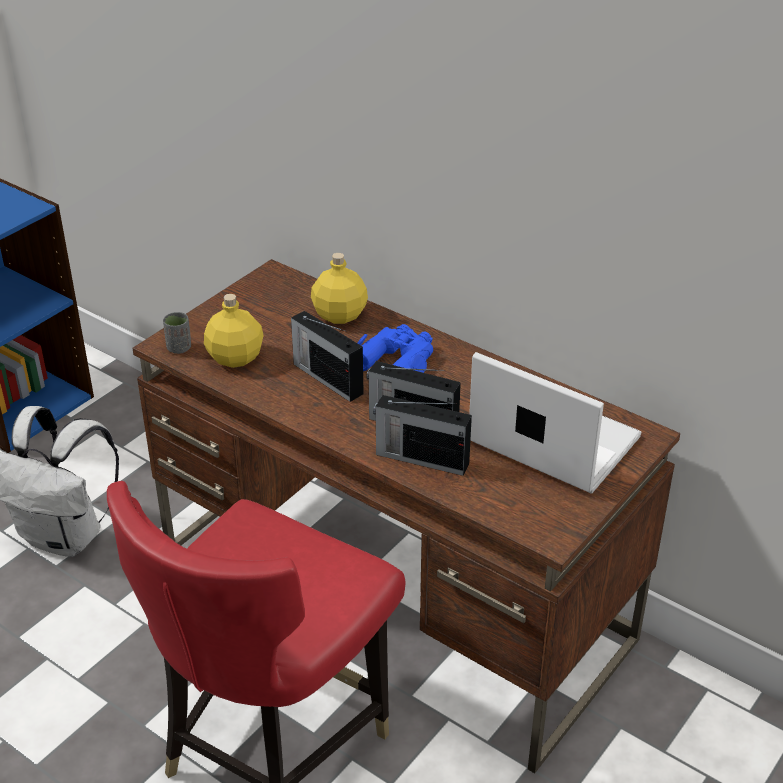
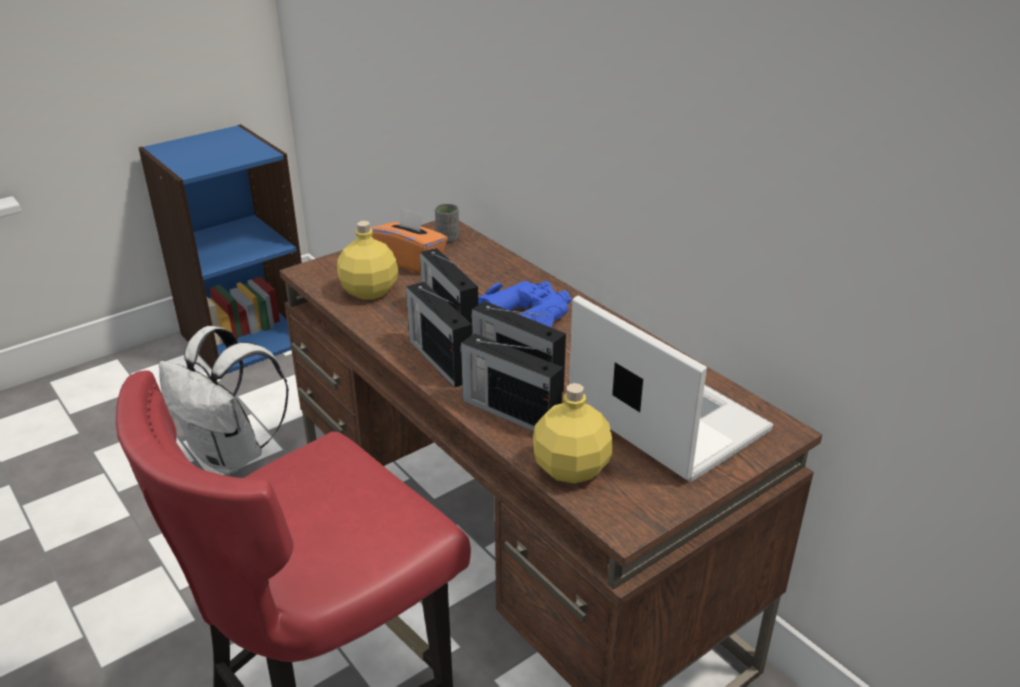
camera: 15 degrees right, 5 degrees down
(179, 348) = (321, 276): grey cup -> grey cup (447, 239)
(258, 318) = (411, 261): none -> orange tissue box
(336, 418) = (439, 359): none -> radio
(340, 315) = (492, 268): yellow bottle -> yellow bottle (572, 468)

